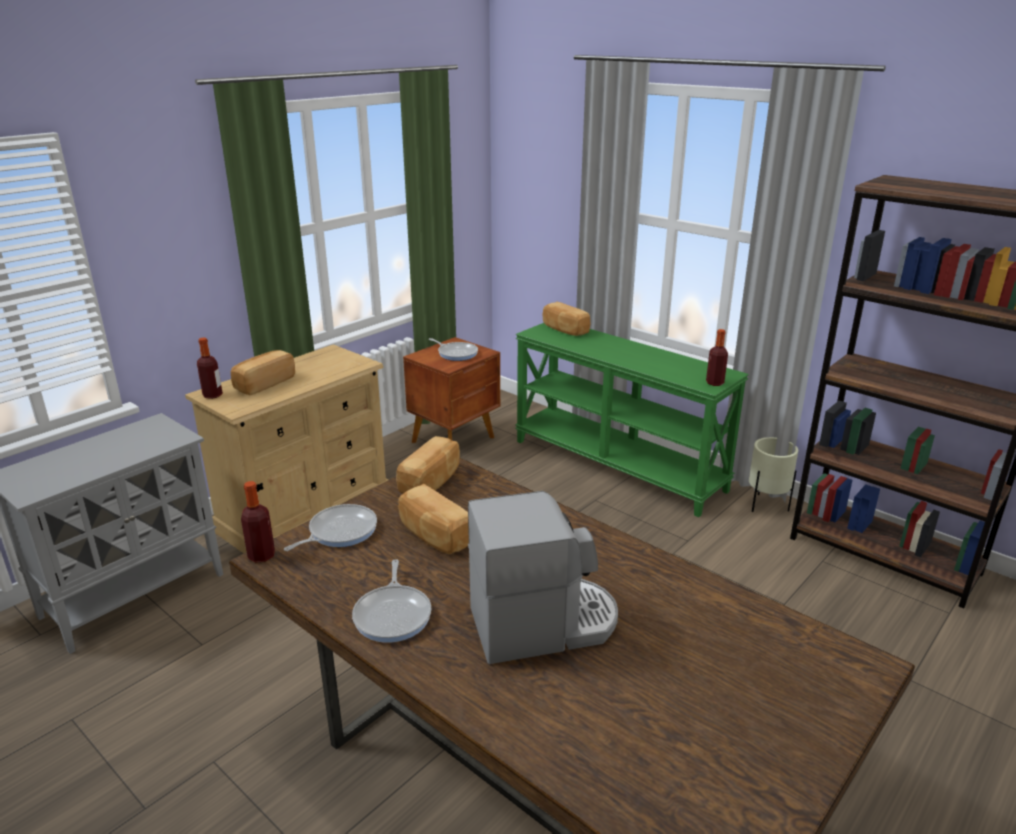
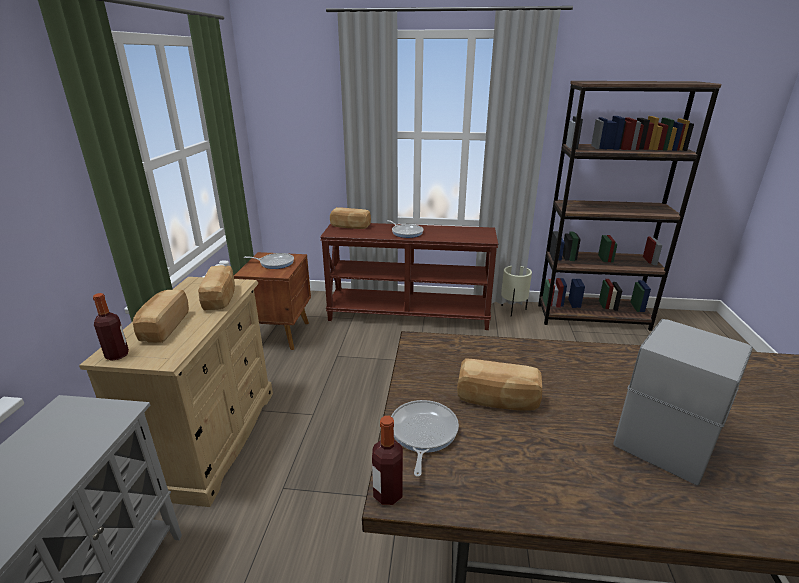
camera: 35 degrees left, 0 degrees up
(393, 614) = (576, 485): frying pan -> frying pan (406, 232)
(431, 481) = (428, 358): bread -> bread (221, 298)
(618, 465) = (409, 314): green console table -> brown console table
(714, 383) = (487, 236): bottle -> none

